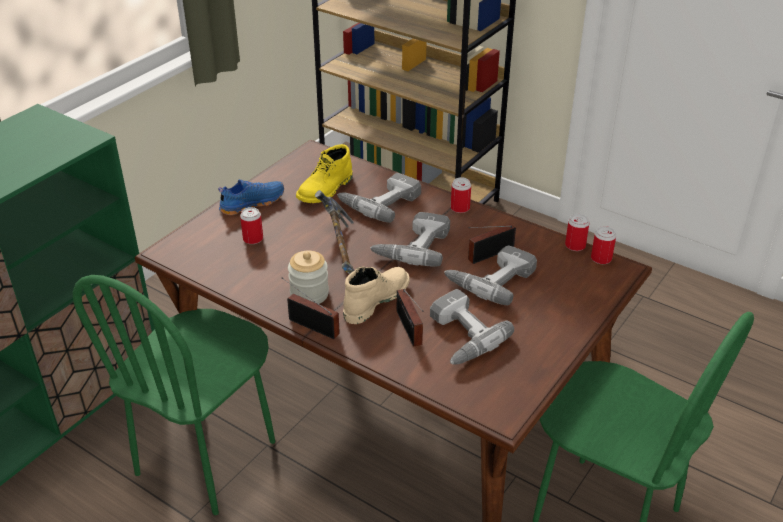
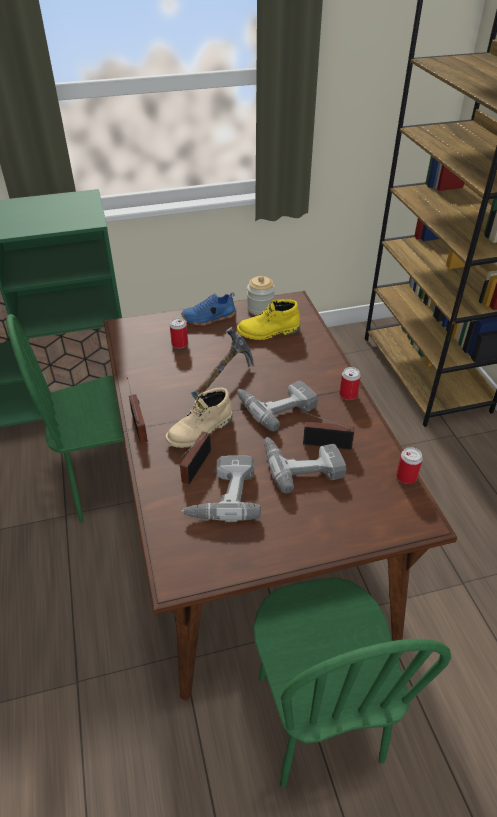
camera: 40 degrees right, 5 degrees up
(251, 203) = (209, 318): blue shoe -> blue shoe turned 150 degrees clockwise
(309, 294) = (165, 402): jar -> jar (260, 308)
(375, 300) = (200, 431): beige boot -> beige boot turned 150 degrees clockwise
(379, 202) = (294, 359): power drill -> none
(601, 259) = (416, 501): can -> none

